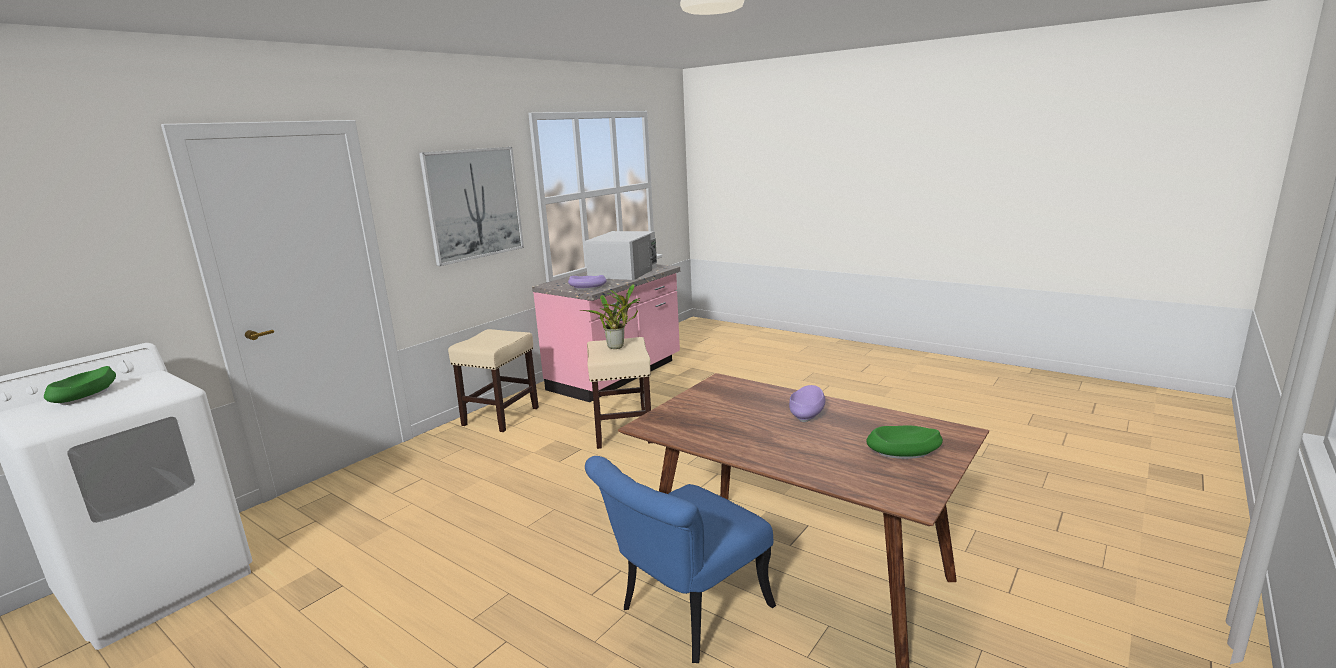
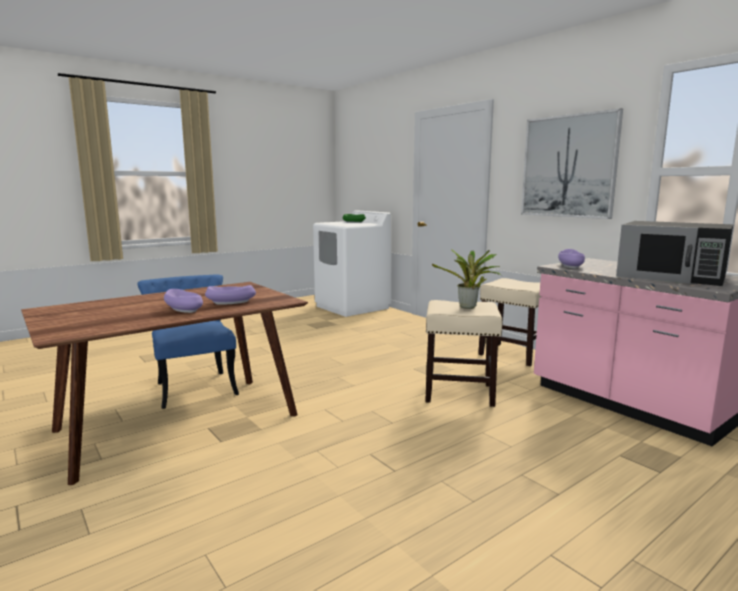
camera: 105 degrees right, 5 degrees down
(624, 272) = (671, 276): white microwave -> black microwave
(753, 402) = (231, 302): none -> purple bowl
(903, 453) = (80, 317): green bowl -> none

